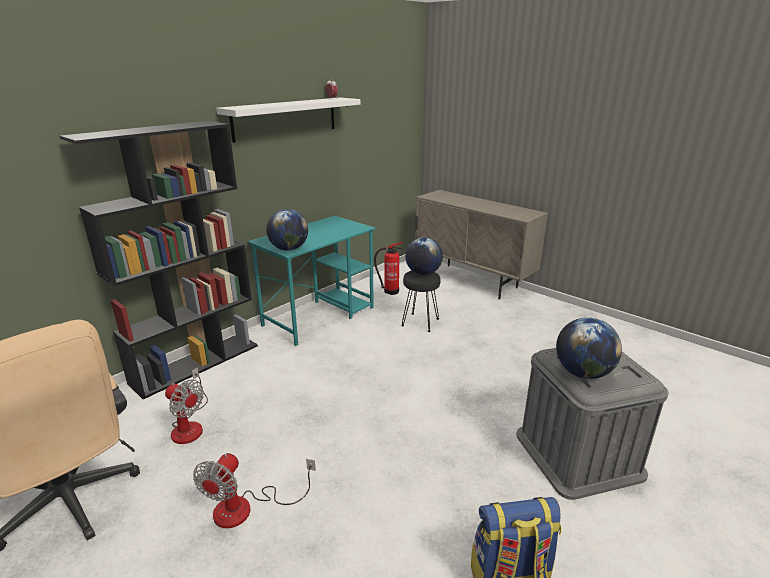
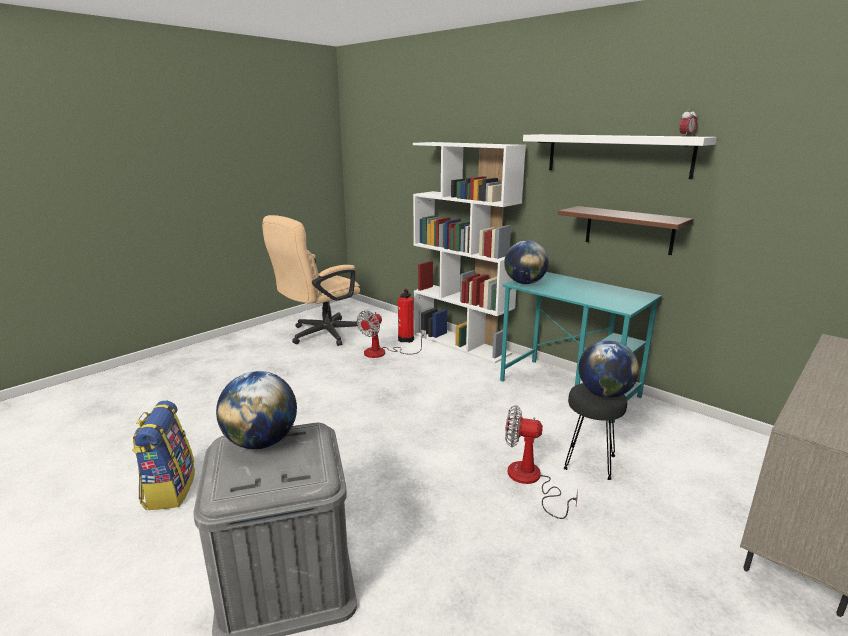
camera: 90 degrees right, 5 degrees down
(196, 363) = (461, 344): black bookcase -> white bookcase
(246, 508) = (296, 380): fan -> fan (531, 481)
(305, 177) = (629, 230): none -> brown shelf
(390, 291) = (676, 437): fire extinguisher -> fire extinguisher (406, 339)

